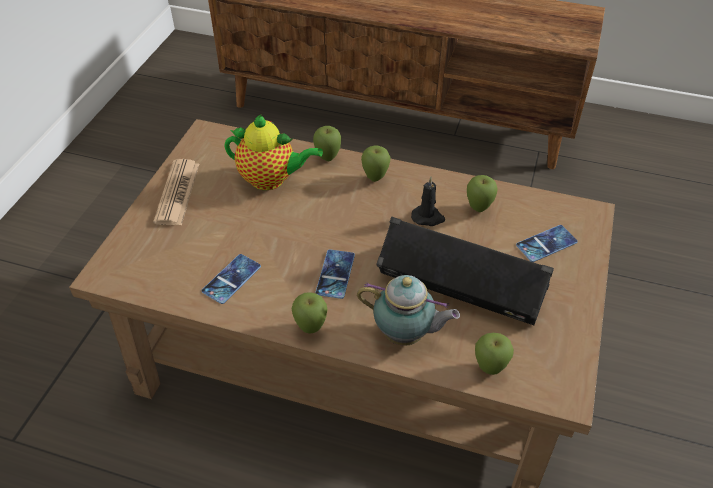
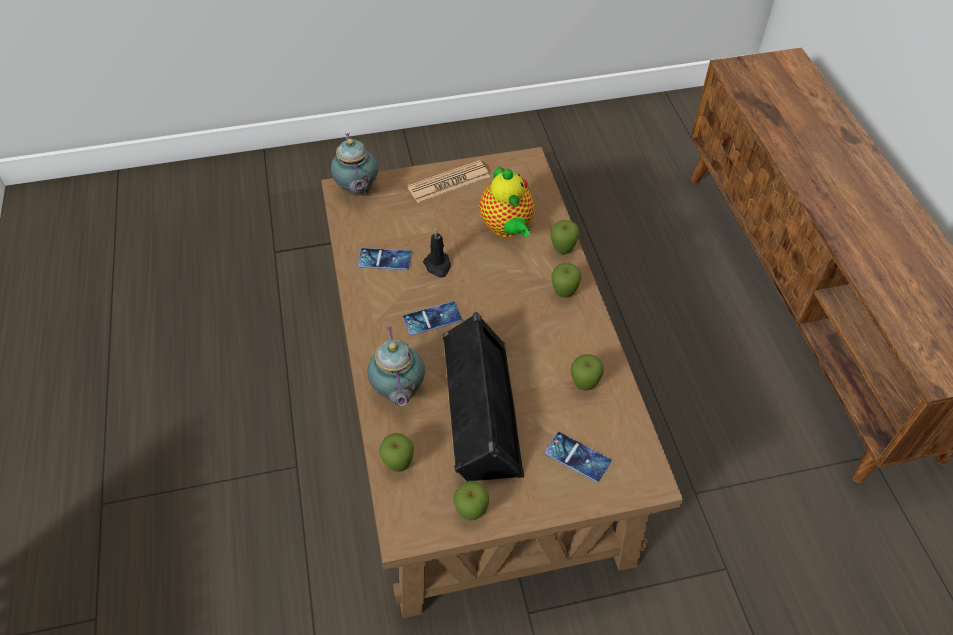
camera: 60 degrees right, 5 degrees up
(119, 264) = (357, 192): none -> teapot
(311, 328) = (367, 329): apple -> apple (471, 513)
(428, 217) = (543, 352): black candle -> black candle (438, 266)

